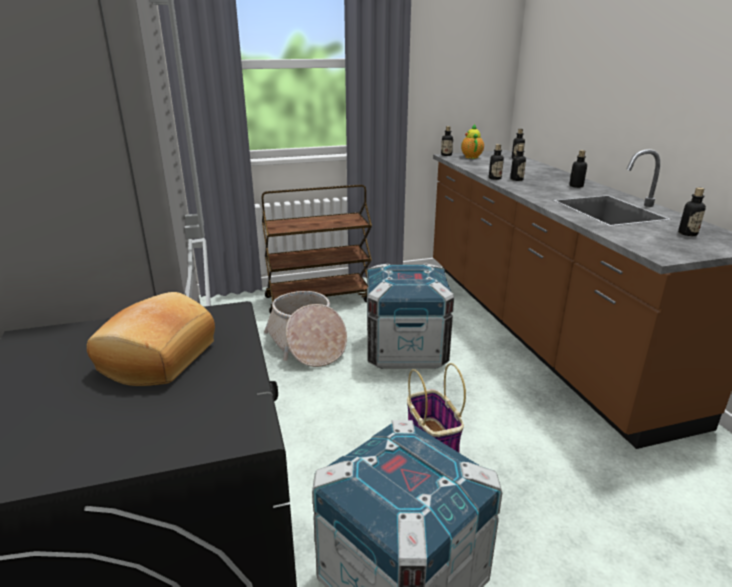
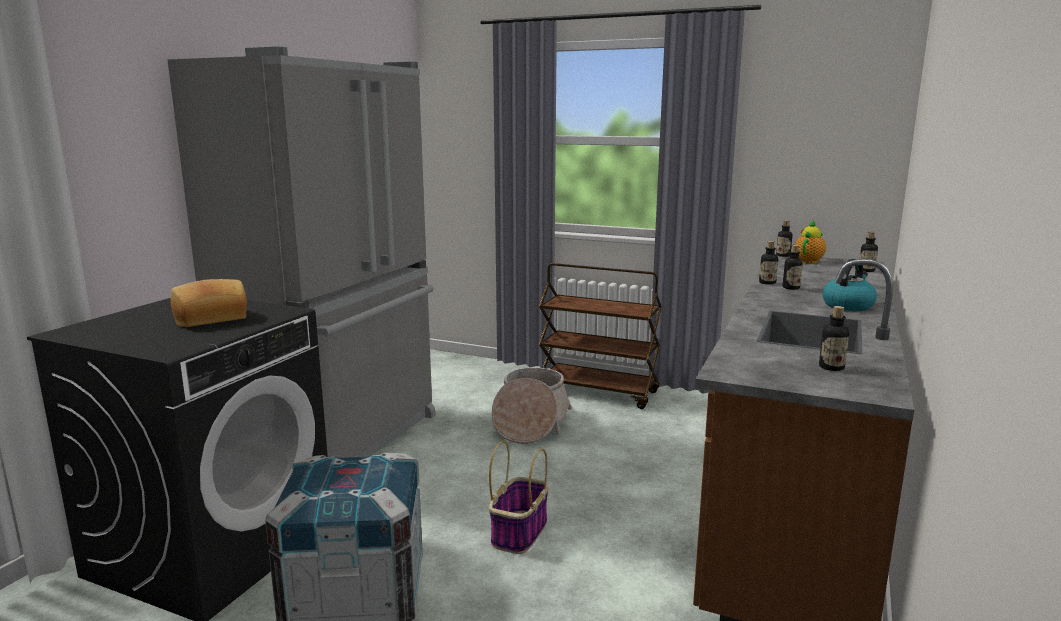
camera: 40 degrees right, 10 degrees down
(405, 351) = (611, 460): crate -> none
(576, 186) = (848, 305): bottle -> kettle

